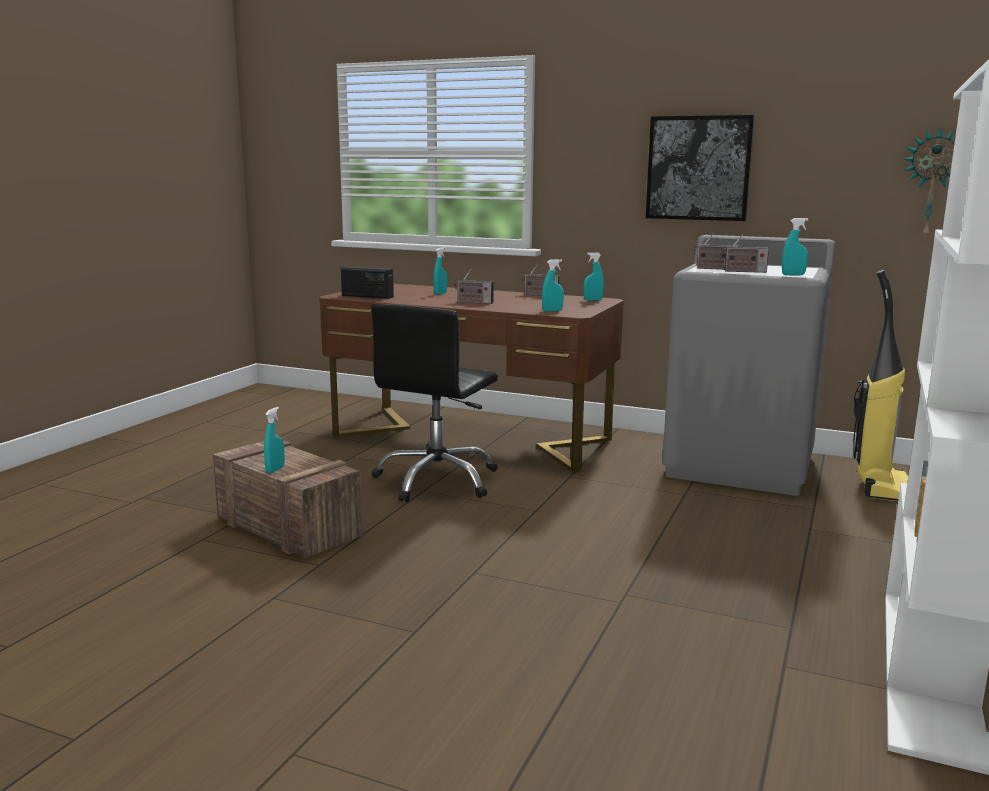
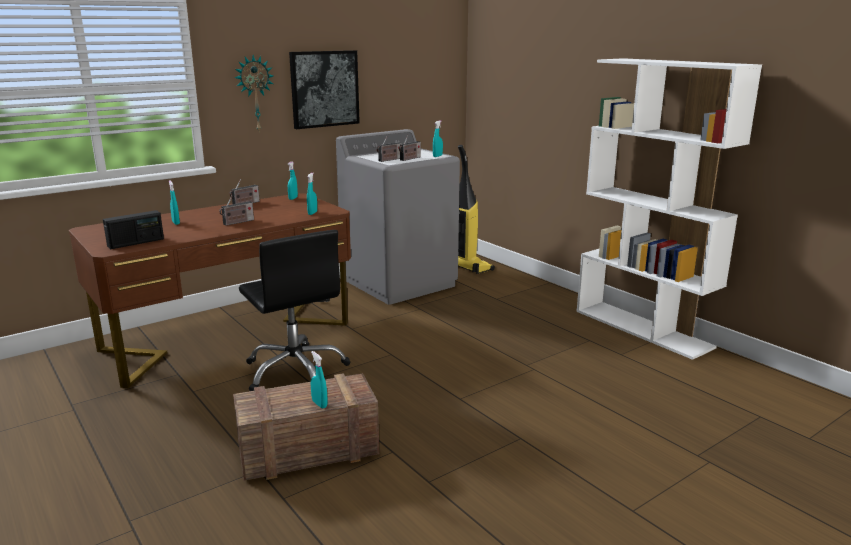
camera: 60 degrees left, 5 degrees up
(932, 184) = (444, 89): wall clock -> wall clock (254, 93)

